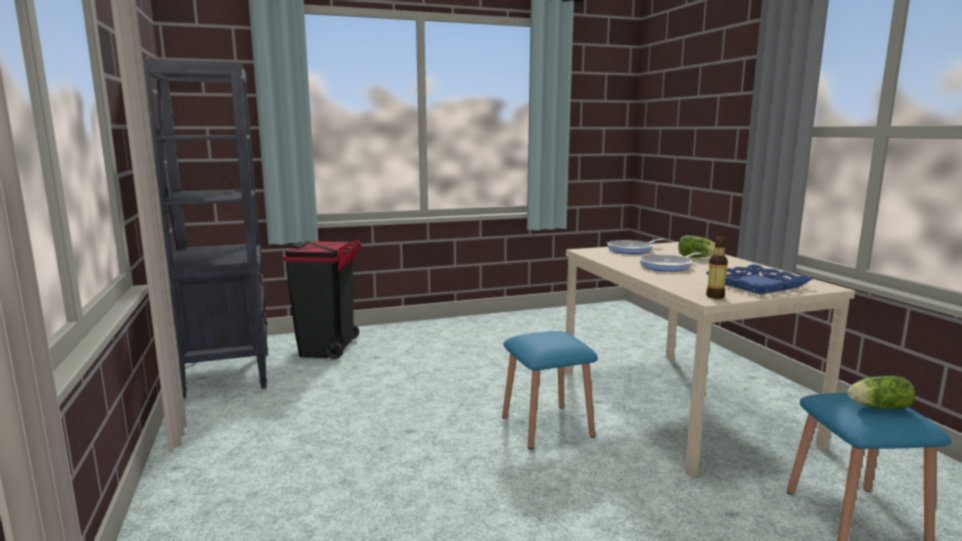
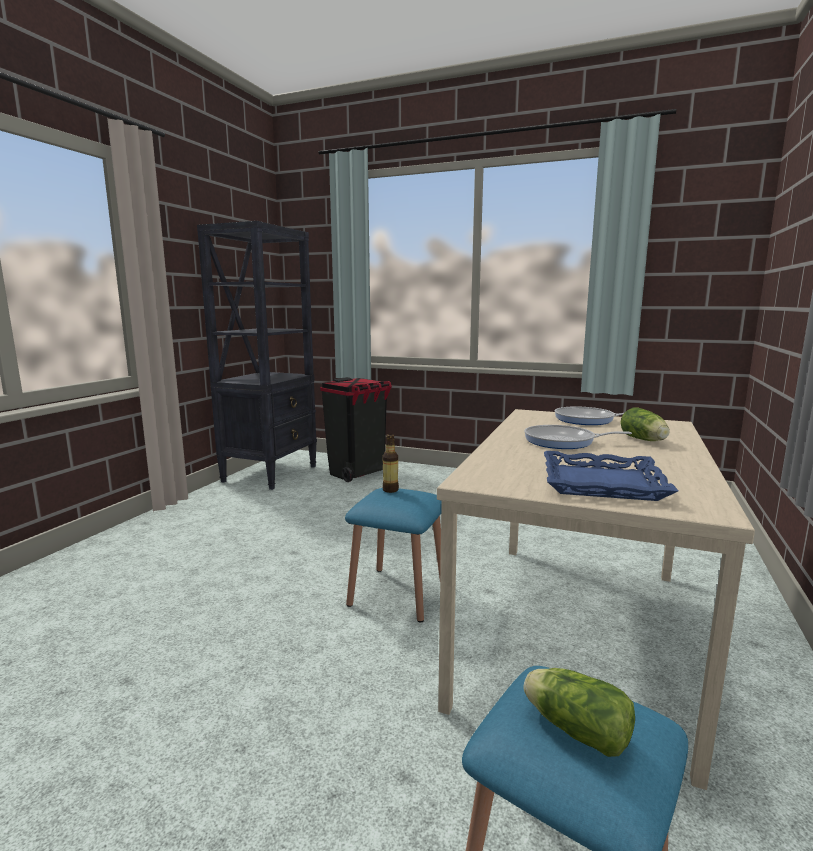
camera: 40 degrees right, 0 degrees up
(715, 296) = (488, 481): bottle -> bottle (390, 490)

